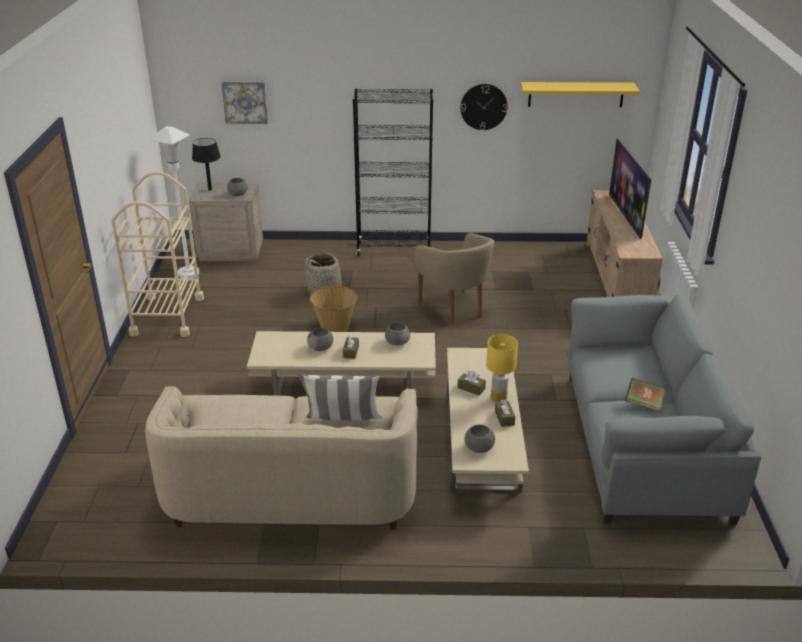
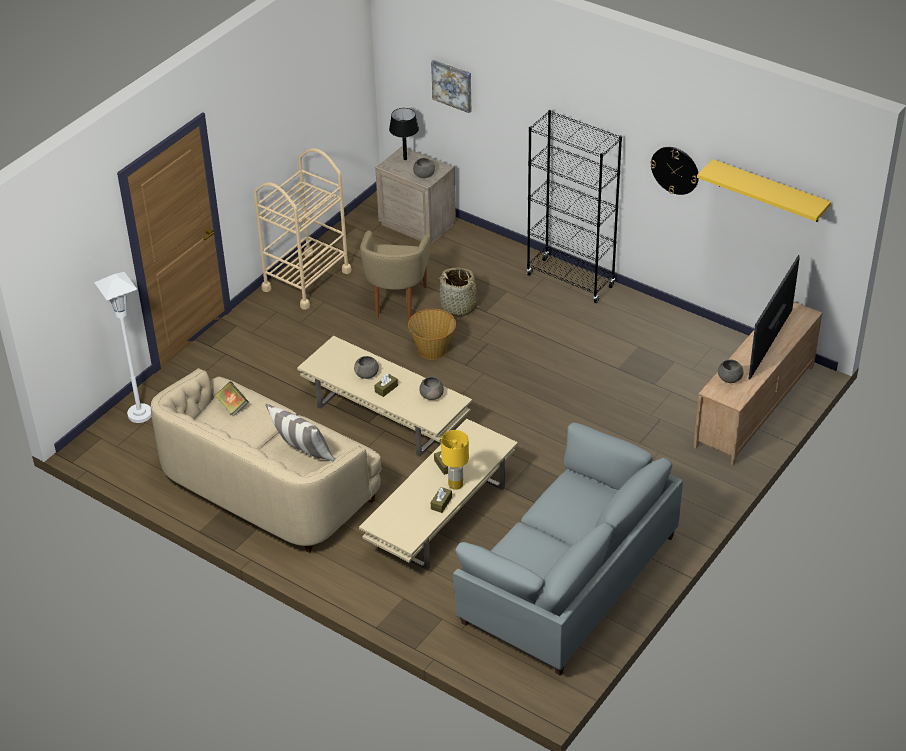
camera: 35 degrees right, 10 degrees up
(188, 273) = (360, 237): white floor lamp -> white floor lamp (140, 414)
(454, 309) = (555, 375): beige armchair -> beige armchair (396, 302)
(478, 448) = (395, 518): grey bowl -> grey bowl (729, 378)
(643, 404) = (552, 542): book -> book (232, 406)

